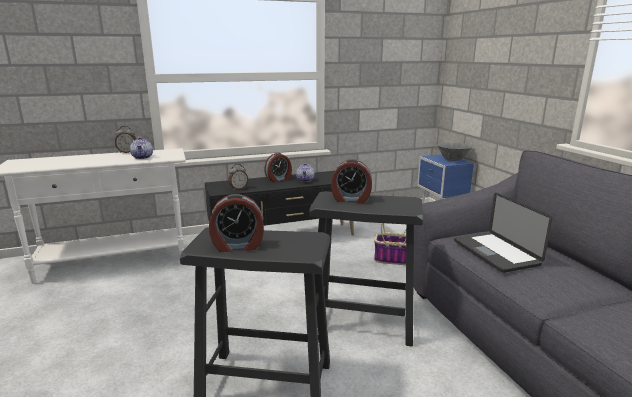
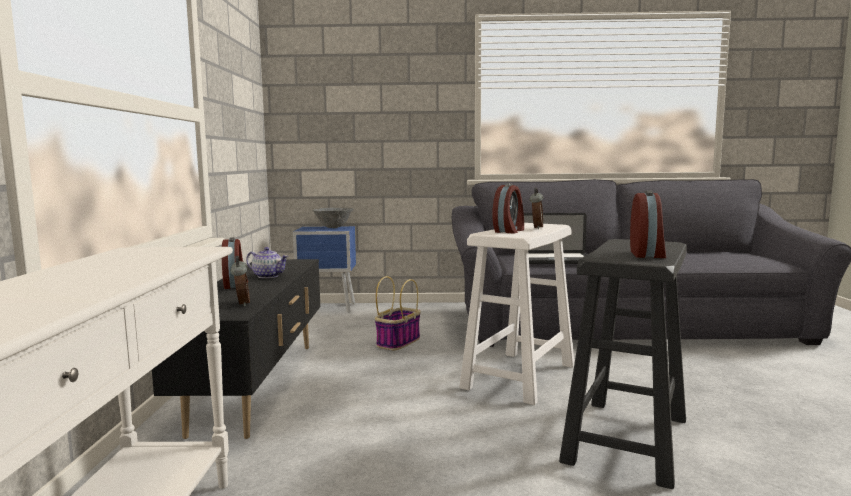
camera: 70 degrees left, 10 degrees down
(127, 152) = (53, 268): alarm clock -> alarm clock (536, 228)
(142, 157) = (151, 261): teapot -> none
(363, 320) = (520, 376): black stool -> white stool

